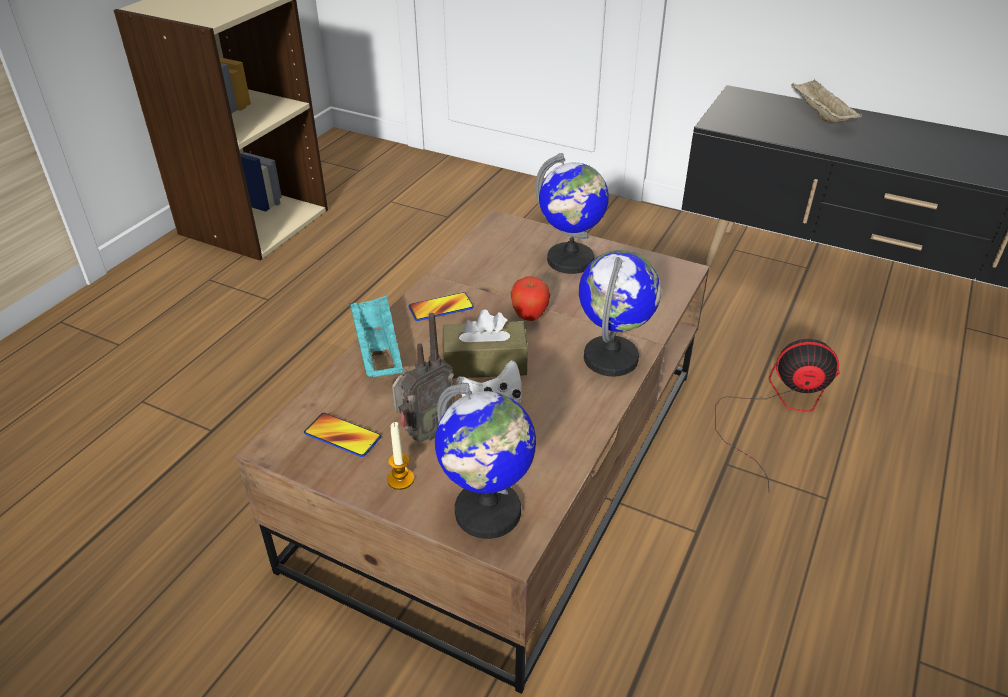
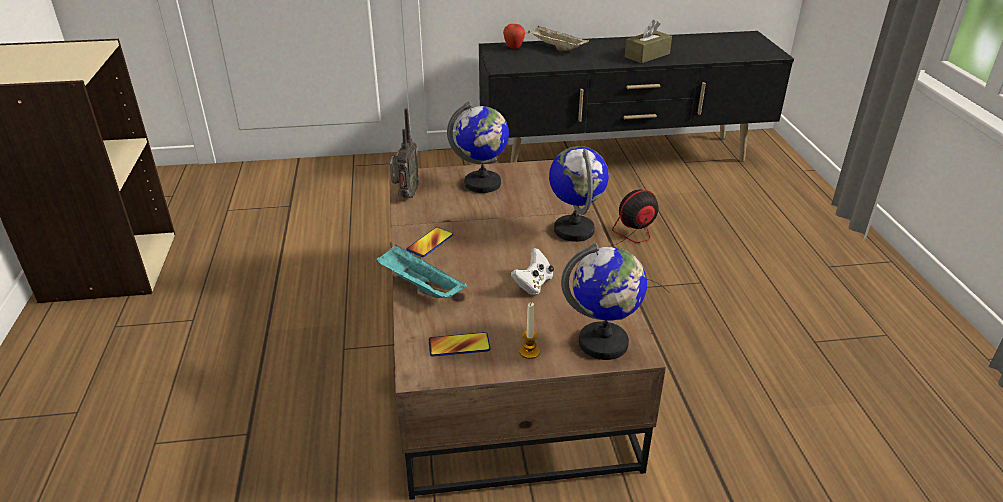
camera: 35 degrees left, 5 degrees down
(424, 433) = (511, 319): radio -> radio (405, 196)
(485, 363) = (501, 264): brown tissue box -> brown tissue box (647, 55)
(529, 317) = (496, 226): apple -> apple (514, 48)

